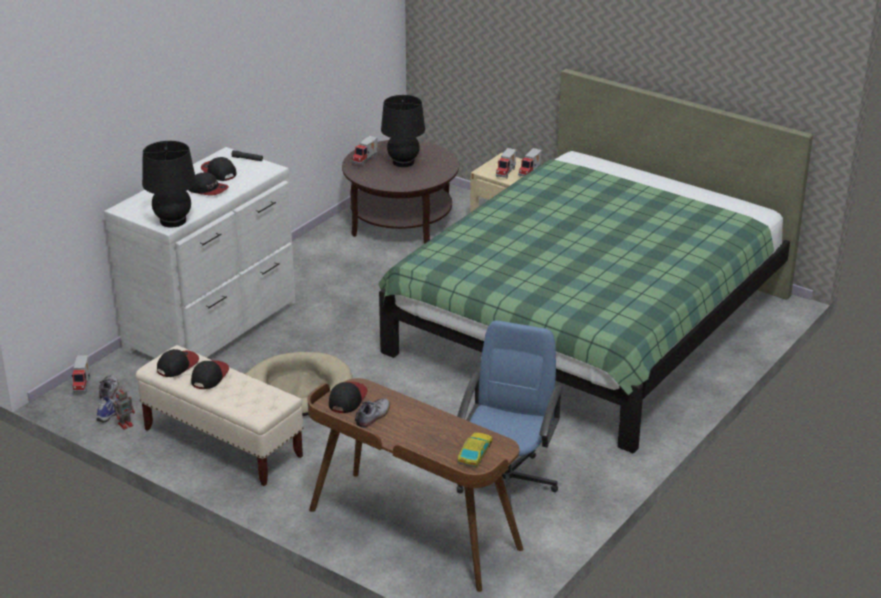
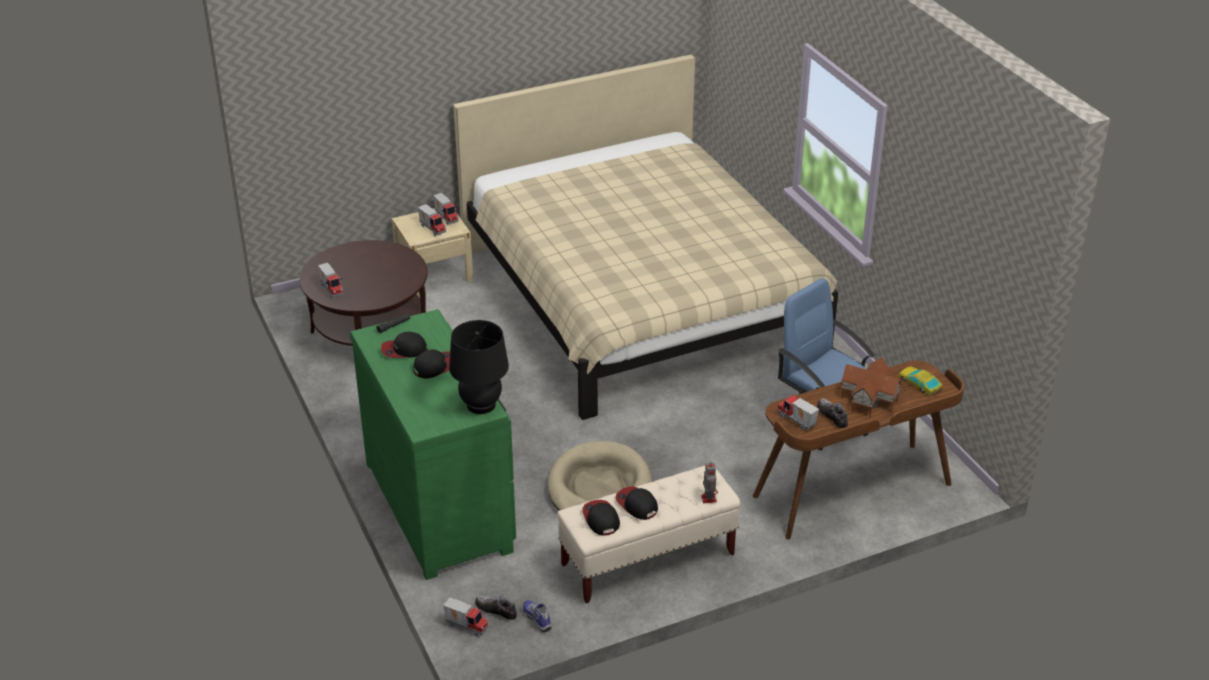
camera: 60 degrees left, 5 degrees up
(126, 424) = (565, 614): toy robot -> toy robot (708, 498)
(214, 326) = (441, 505): white dresser -> green dresser
(347, 399) = (796, 421): cap -> toy truck
(403, 162) = (361, 271): black table lamp -> none
(418, 430) = (868, 400): none -> toy house
(589, 324) = (639, 299): green bed -> beige bed

